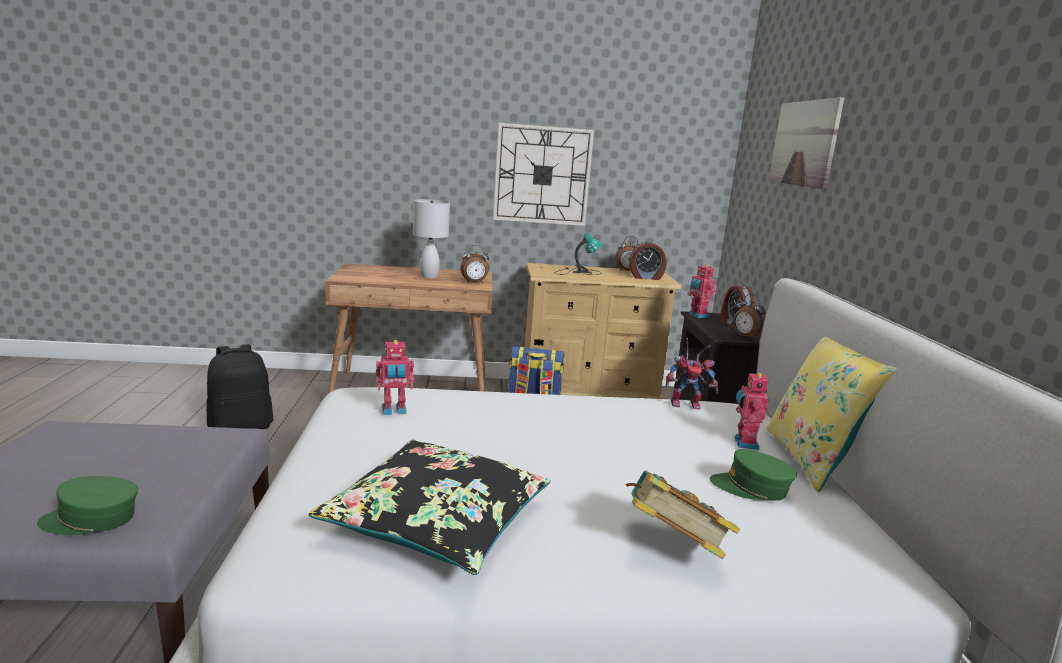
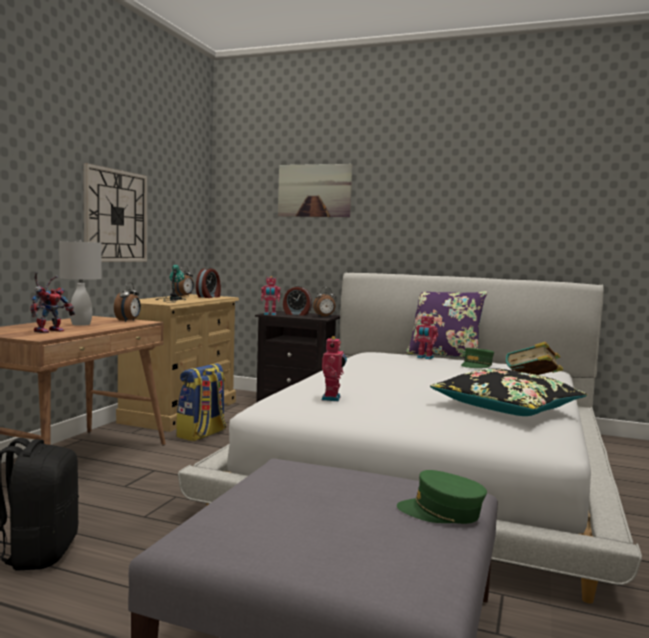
camera: 65 degrees left, 10 degrees down
(91, 519) = (441, 512): green cap -> green cap turned 90 degrees clockwise
(687, 404) = (365, 355): toy robot -> toy robot (49, 331)
(812, 459) = (444, 356): yellow pillow -> purple pillow

